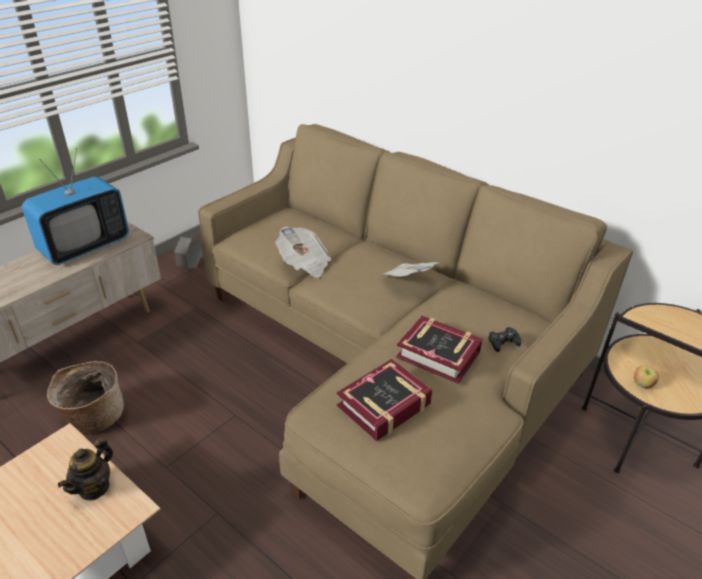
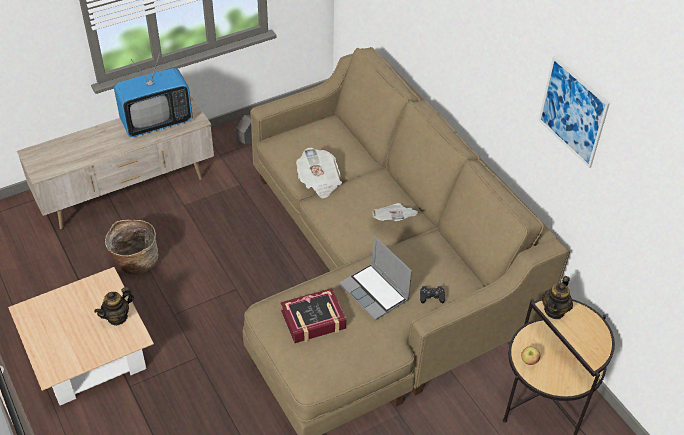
camera: 20 degrees right, 10 degrees up
(438, 354) = (375, 292): book -> laptop
(628, 69) = (573, 112): none -> picture
(648, 318) = (554, 310): none -> teapot

